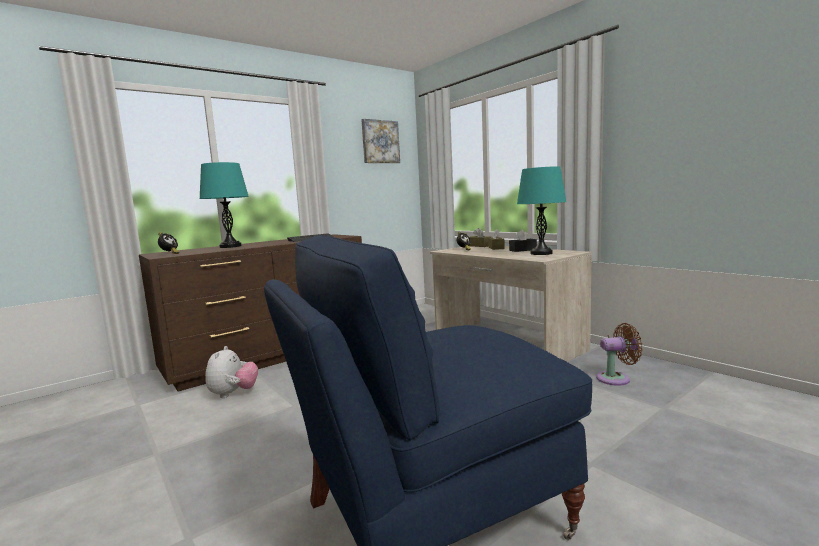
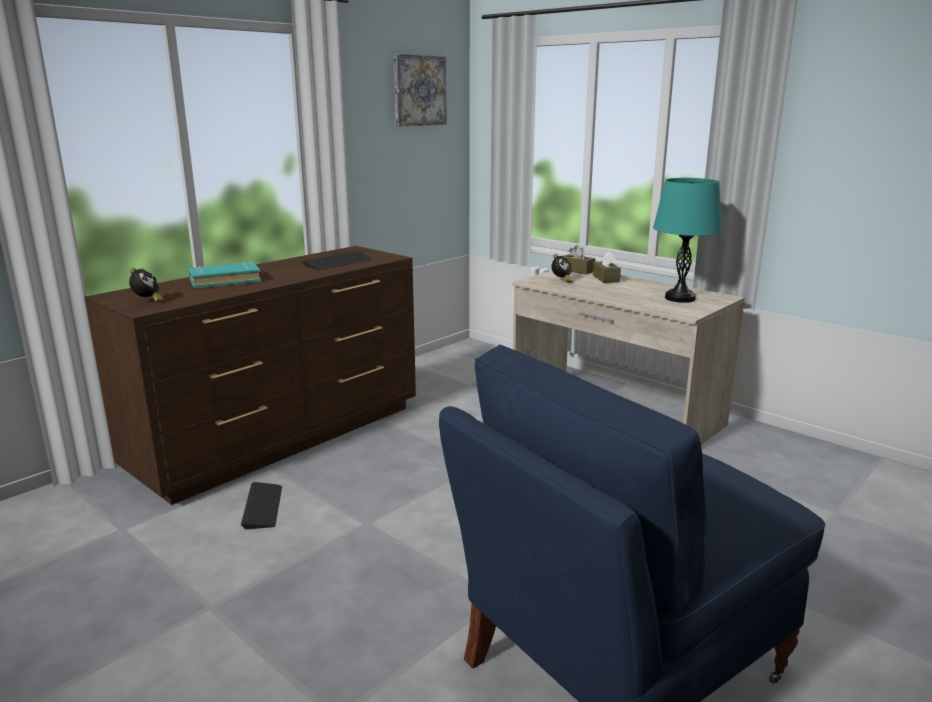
camera: 10 degrees left, 10 degrees up
(230, 246) = (225, 280): turquoise table lamp -> turquoise book
(233, 394) = (262, 506): plush toy -> keyboard
(522, 250) = (648, 287): black tissue box -> none
(616, 378) = (771, 470): brown fan -> none

